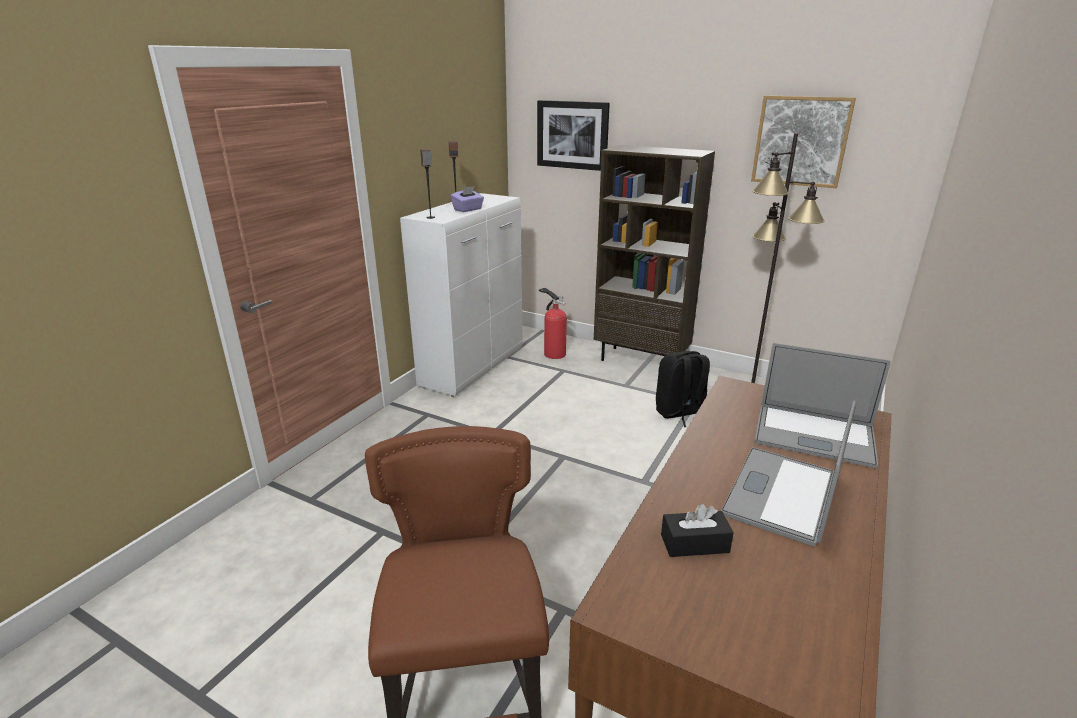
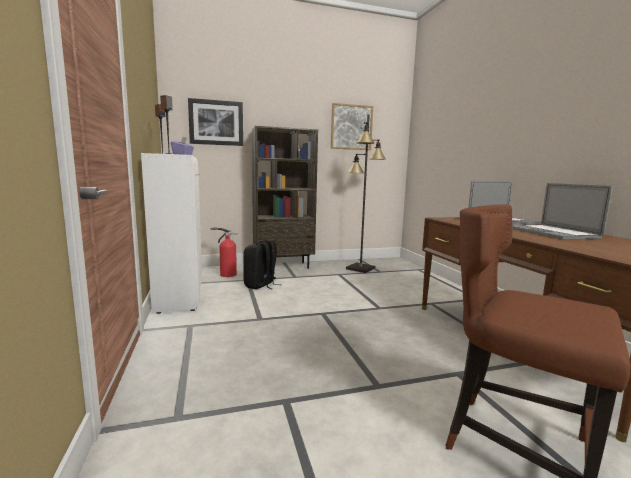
camera: 45 degrees left, 15 degrees down
(680, 413) = (341, 279): black backpack -> black backpack (261, 285)
(694, 543) = (588, 246): black tissue box -> none

